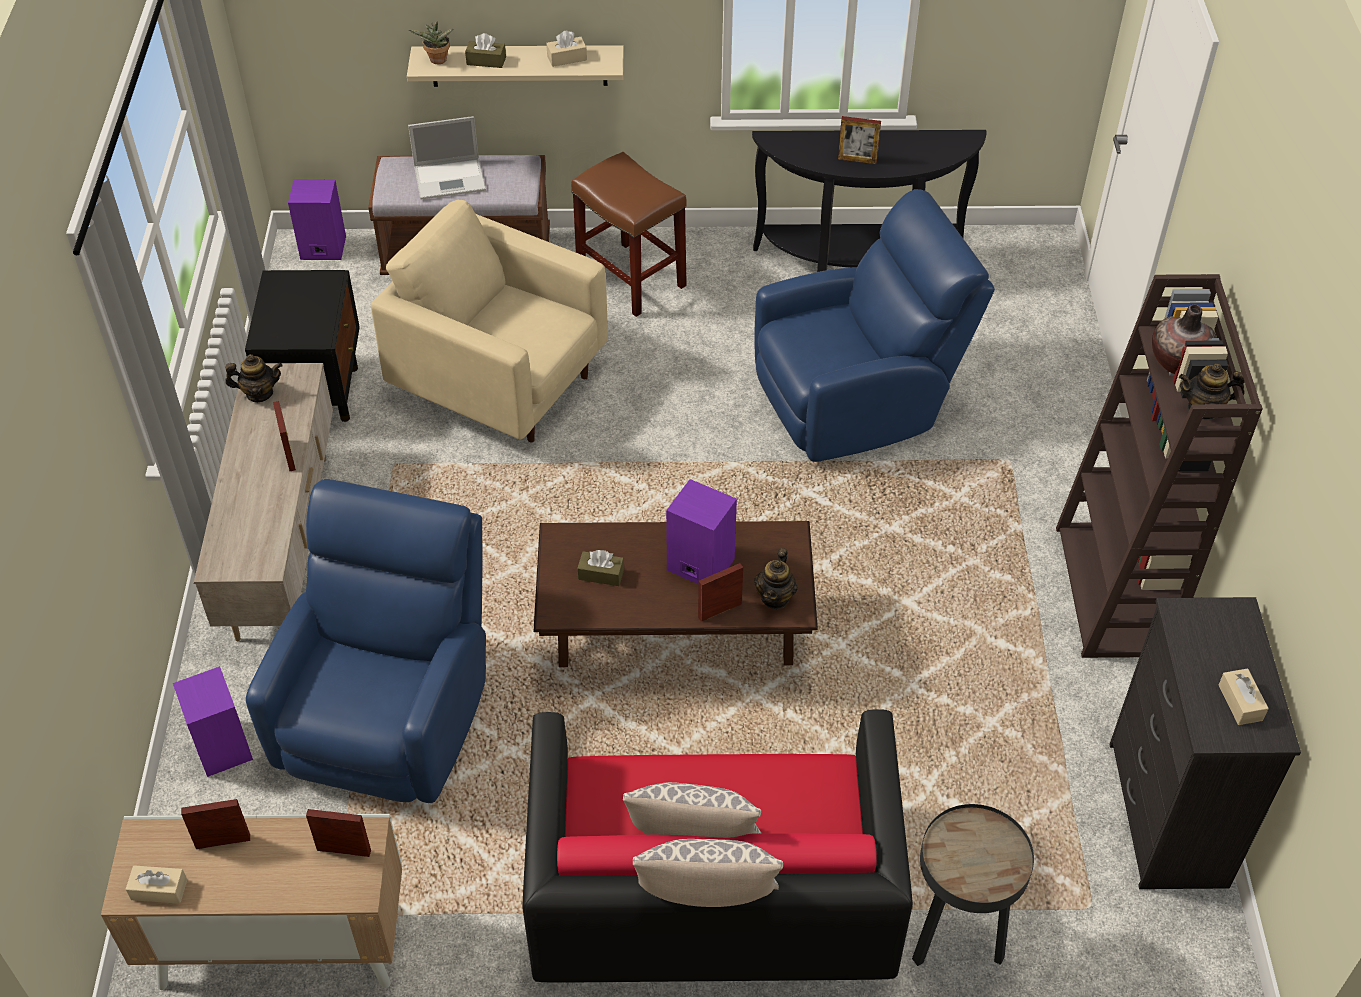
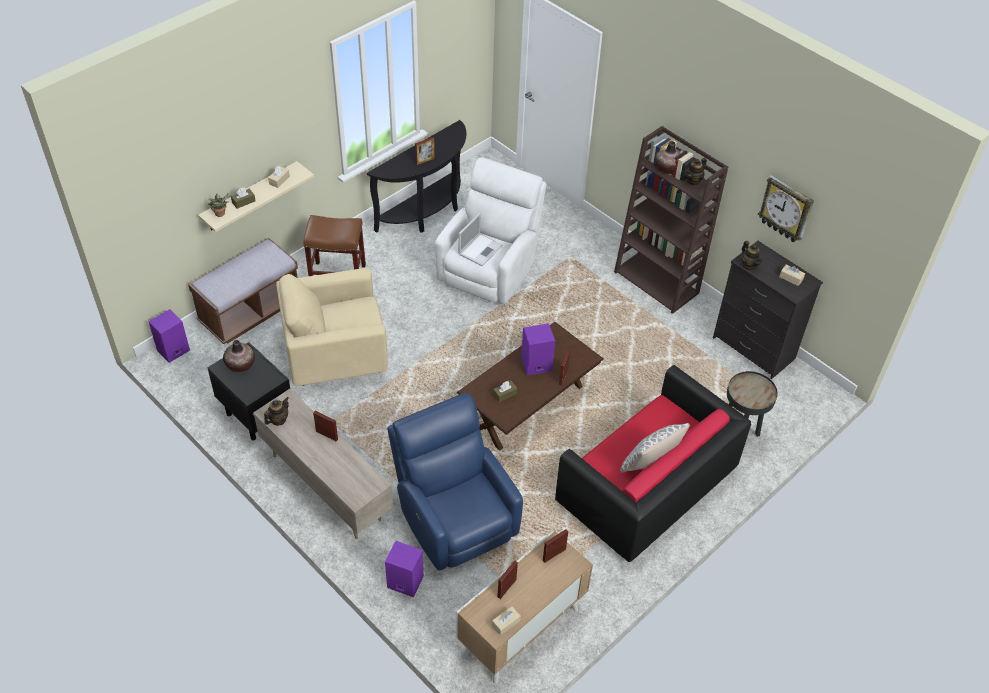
camera: 45 degrees left, 0 degrees up
(302, 293) = (240, 365): none -> vase
(451, 178) = (241, 273): laptop -> laptop (481, 249)
(707, 903) = (695, 471): pillow -> none
(775, 597) = (577, 357): teapot -> teapot (749, 265)
(857, 400) = (489, 269): blue armchair -> white armchair
(1306, 554) = (786, 209): none -> wall clock

